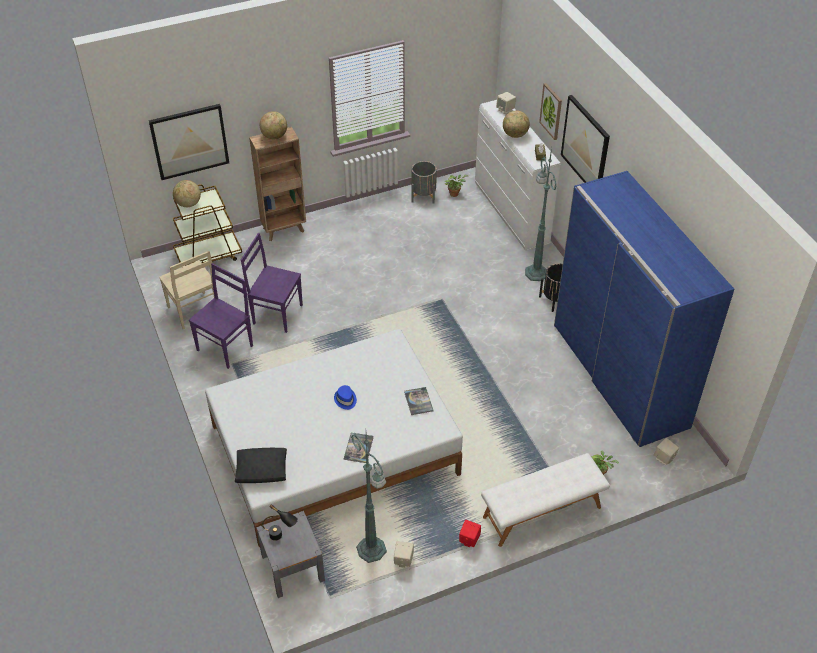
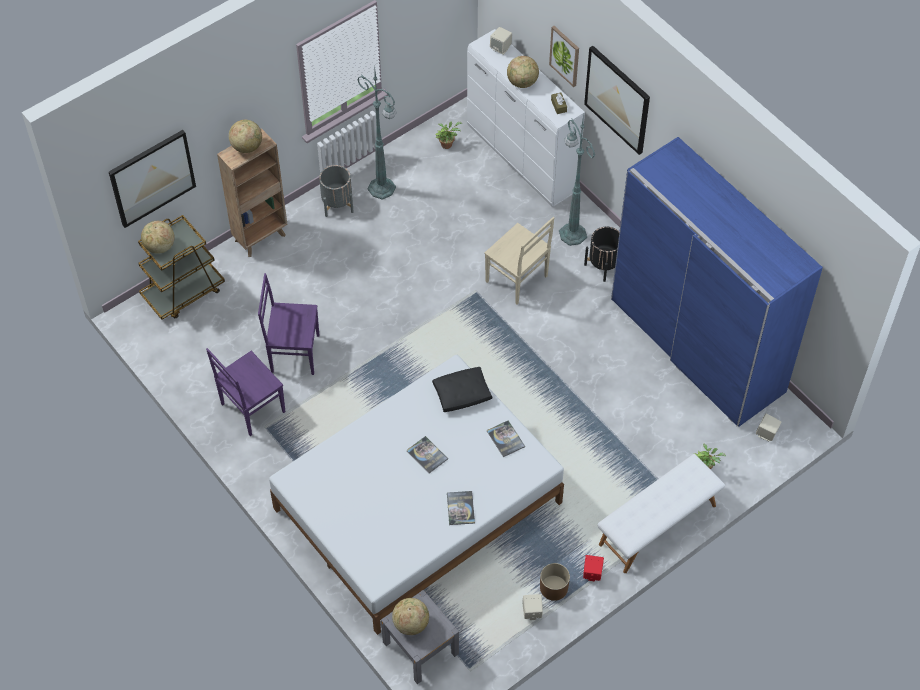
camera: 15 degrees left, 10 degrees up
(194, 311) = (196, 371): beige chair -> beige chair (518, 280)
(226, 347) = (251, 409): purple chair -> purple chair turned 150 degrees counterclockwise
(261, 470) = (367, 557): black pillow -> black pillow (461, 394)
(281, 537) = (411, 623): black table lamp -> globe
(345, 400) = (427, 455): blue hat -> book
(372, 551) = (496, 610): green floor lamp -> green floor lamp (382, 189)
(423, 195) = (411, 154): grey planter -> grey planter (337, 203)
(430, 544) = (554, 588): none -> brown planter

